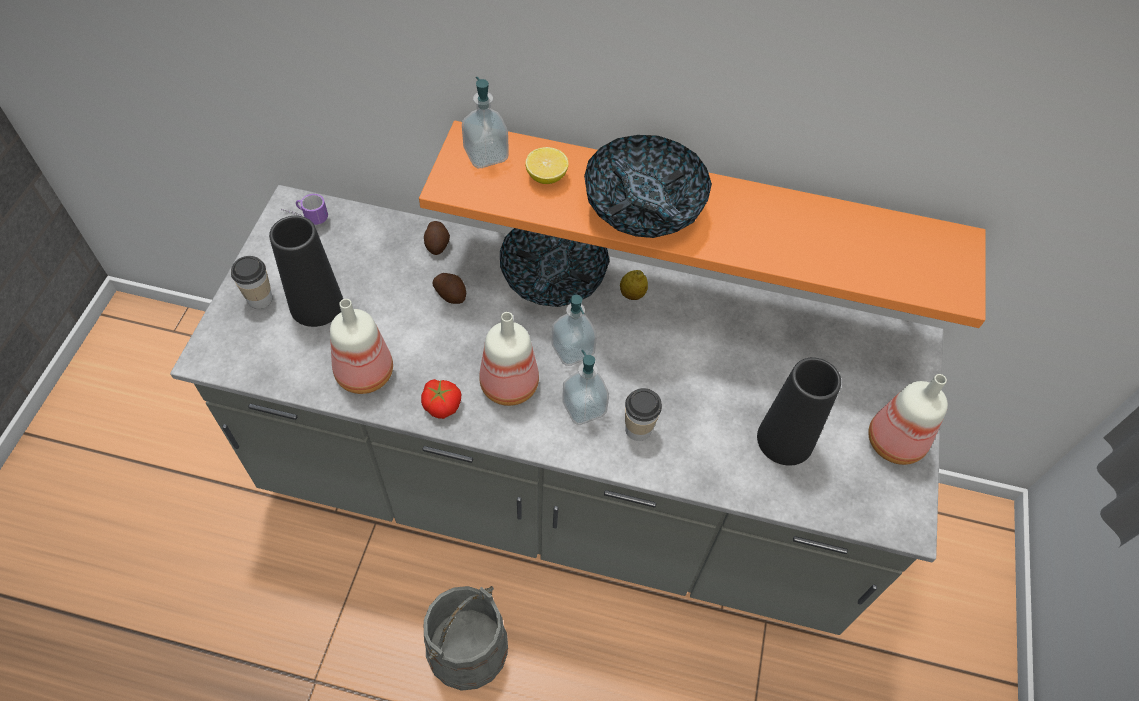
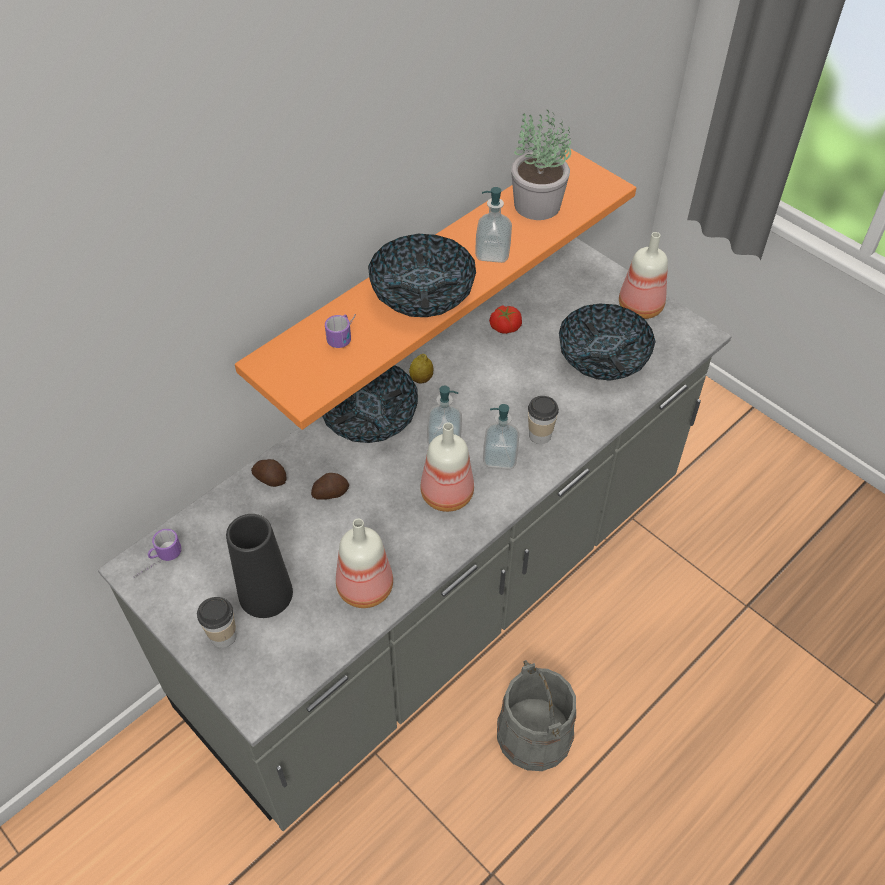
camera: 55 degrees left, 5 degrees down
(442, 404) = (434, 546): tomato -> tomato (505, 326)
(486, 155) = (291, 360): soap dispenser -> soap dispenser (492, 253)
(546, 177) = (345, 335): lemon -> mug
(785, 439) = (602, 360): black vase -> bowl
(861, 240) = (536, 205): none -> potted plant

